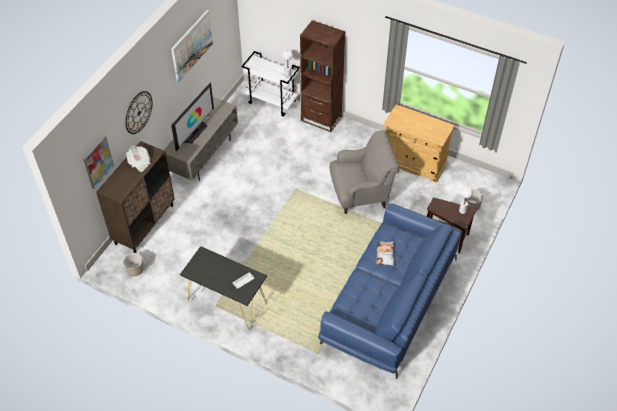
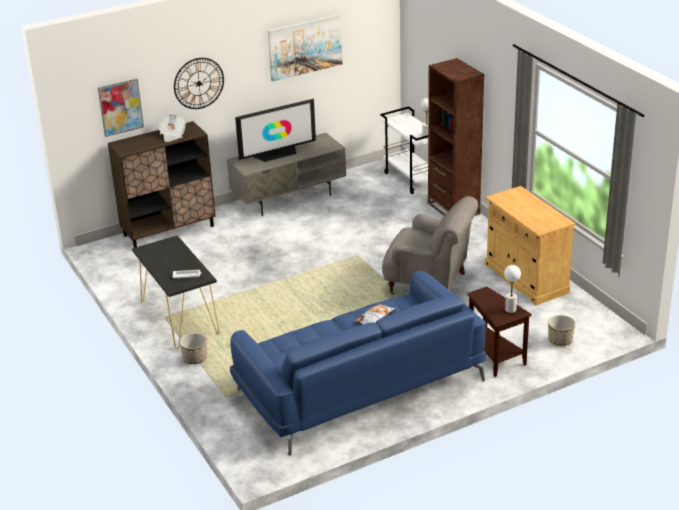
camera: 35 degrees right, 20 degrees down
(135, 269) = (121, 261): planter -> planter (195, 359)

